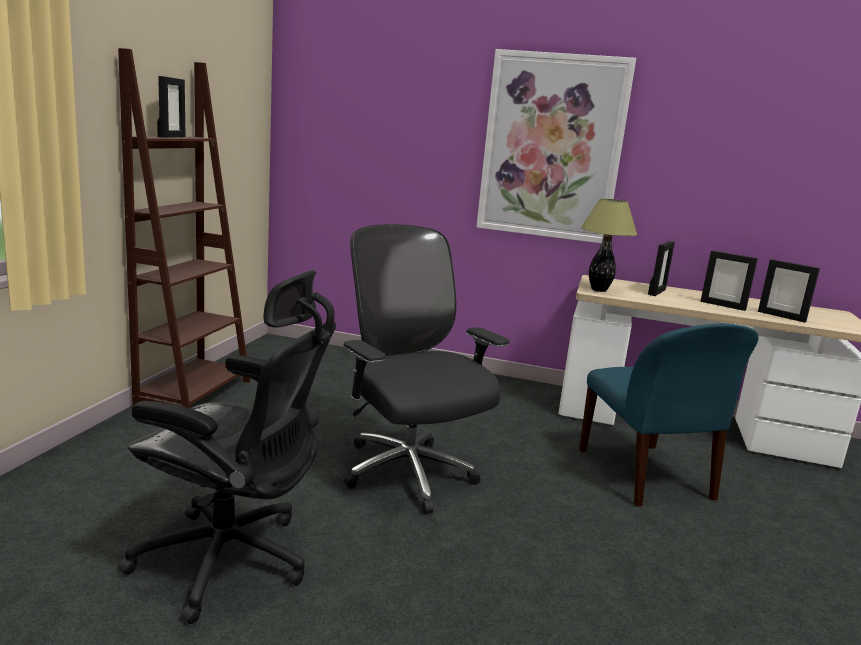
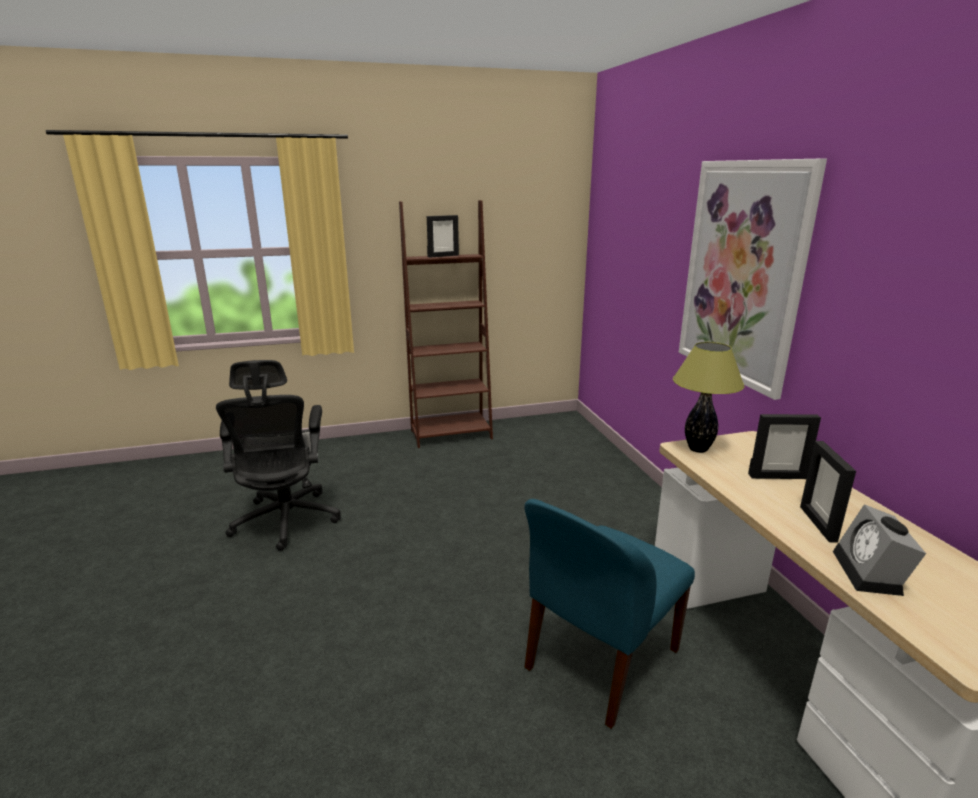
camera: 60 degrees right, 5 degrees up
(409, 474) = (442, 537): office chair -> none
(781, 316) = (871, 574): picture frame -> alarm clock

